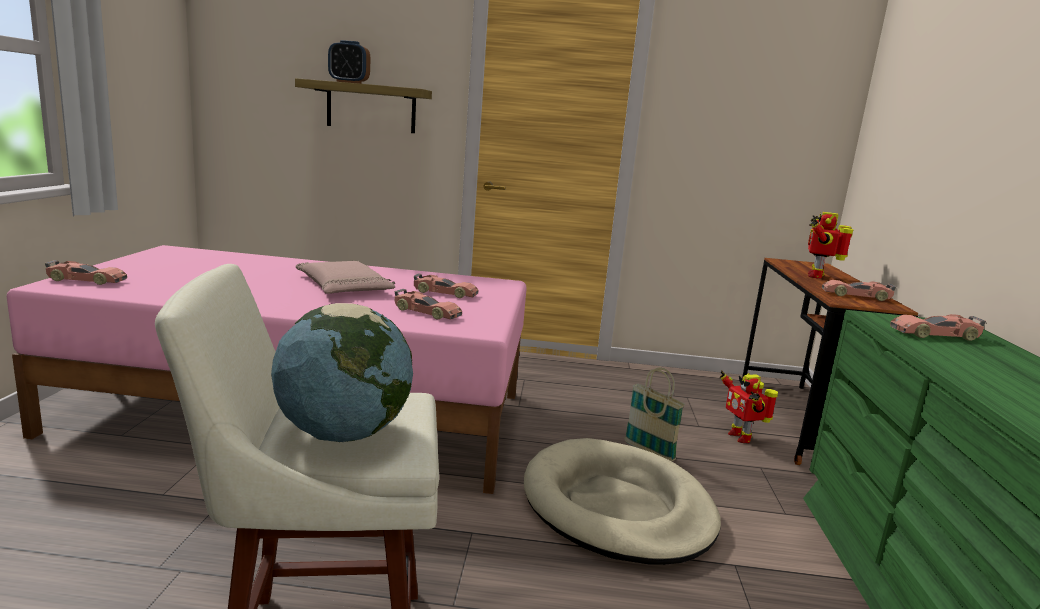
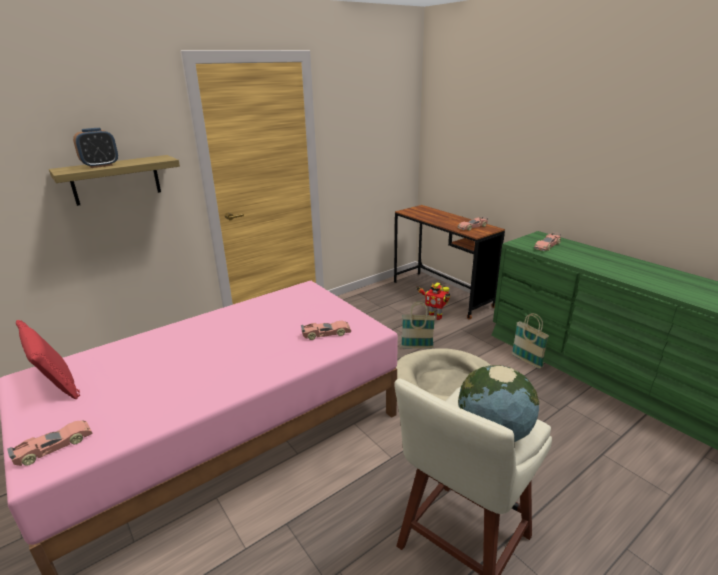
camera: 40 degrees left, 10 degrees up
(176, 257) = (55, 382): none -> red pillow
(343, 285) = (236, 339): beige pillow -> none
(445, 293) = (300, 313): toy car -> none
(815, 558) = (526, 361): none -> basket
(817, 276) = (437, 218): toy robot -> none

